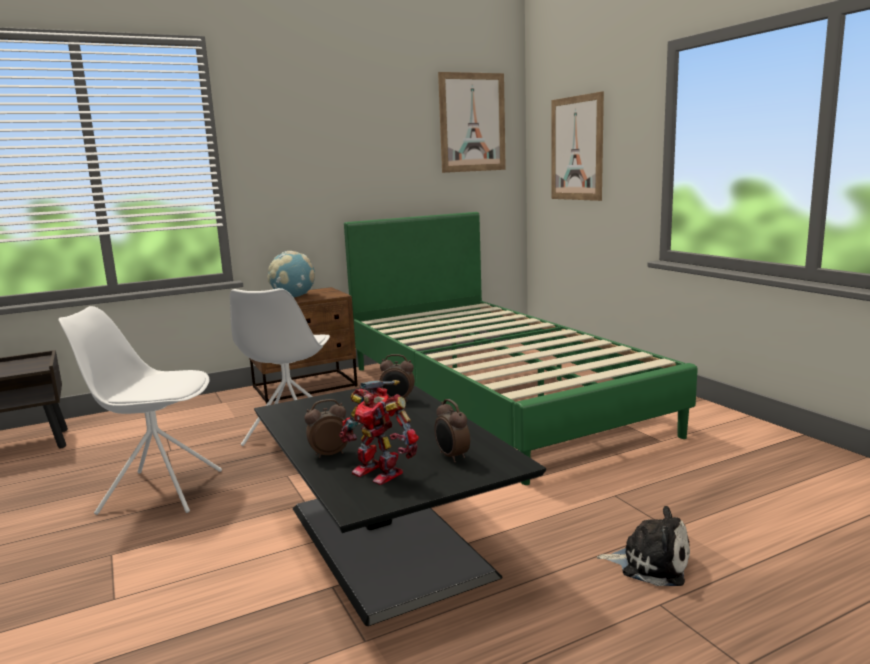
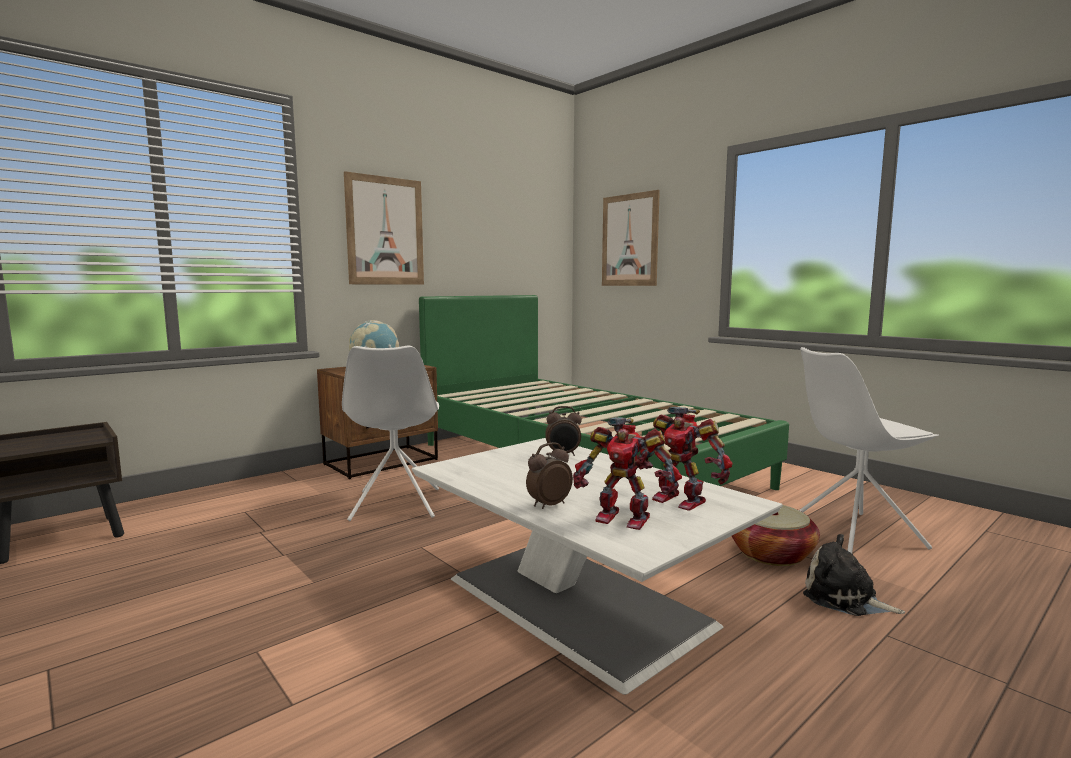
camera: 15 degrees left, 5 degrees down
(159, 491) = (277, 574): white chair -> white chair (852, 534)
(389, 541) = (581, 602): black coffee table -> white coffee table
(452, 457) = (680, 500): alarm clock -> toy robot
(472, 122) = (531, 213): picture -> picture (385, 231)
(613, 510) = (771, 554): none -> basket
(650, 563) = (845, 598): plush toy -> plush toy turned 150 degrees counterclockwise

